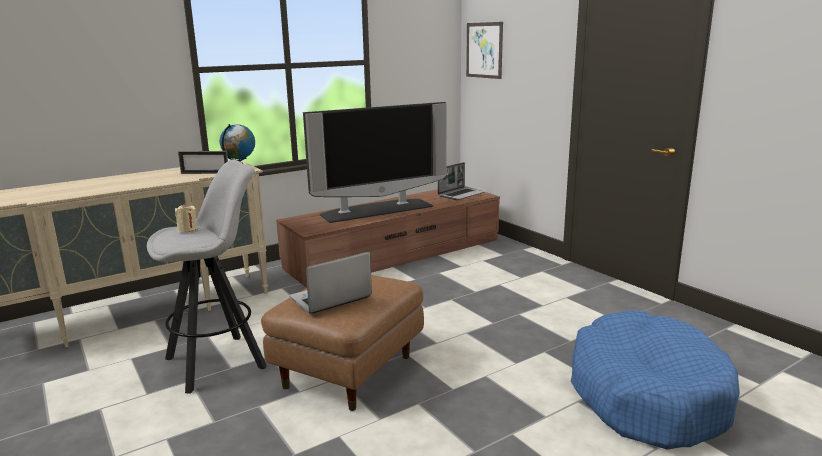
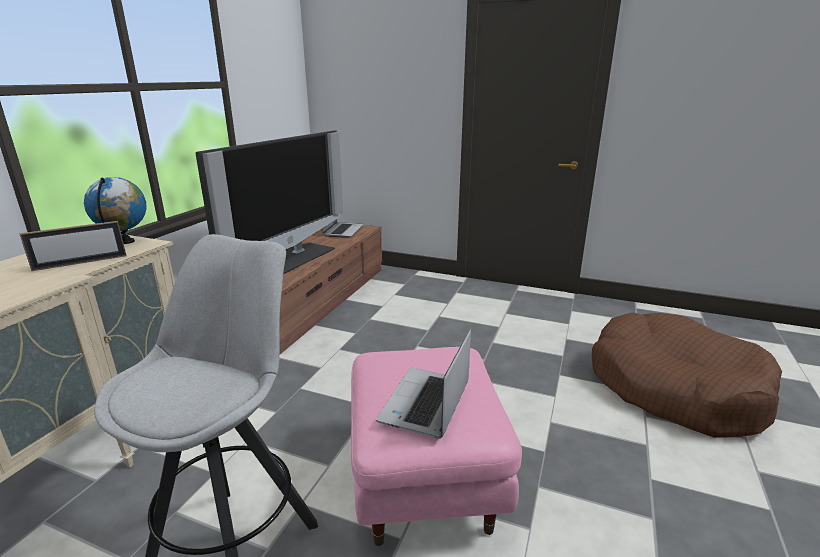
camera: 35 degrees left, 5 degrees up
(187, 229) = (160, 370): beige candle -> none
(349, 371) = (424, 478): brown ottoman -> pink ottoman
(484, 50) = (341, 73): picture -> none
(646, 395) = (674, 388): blue dog bed -> brown dog bed

